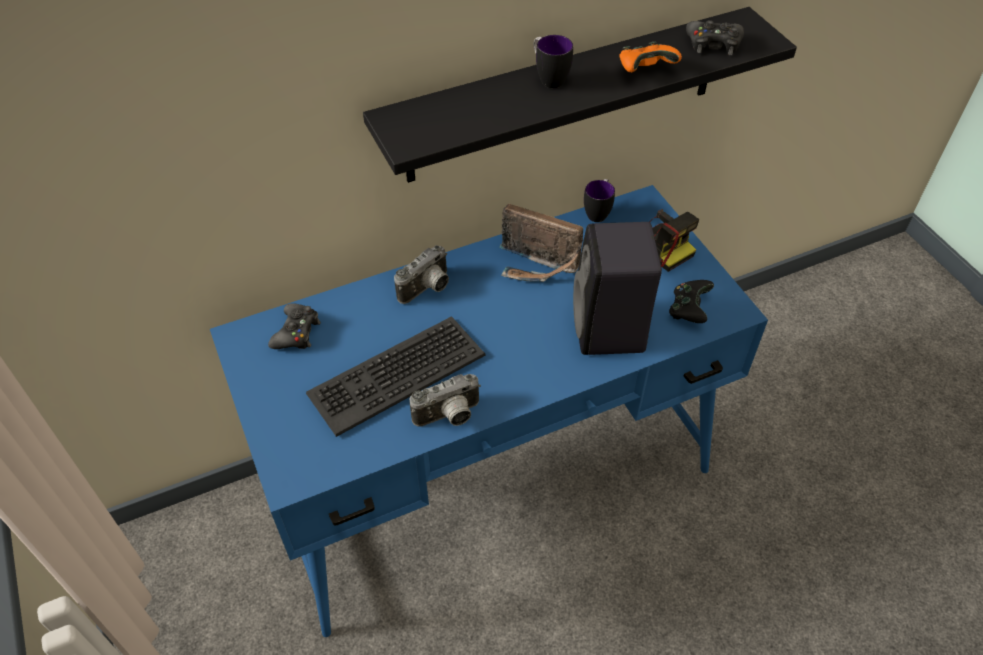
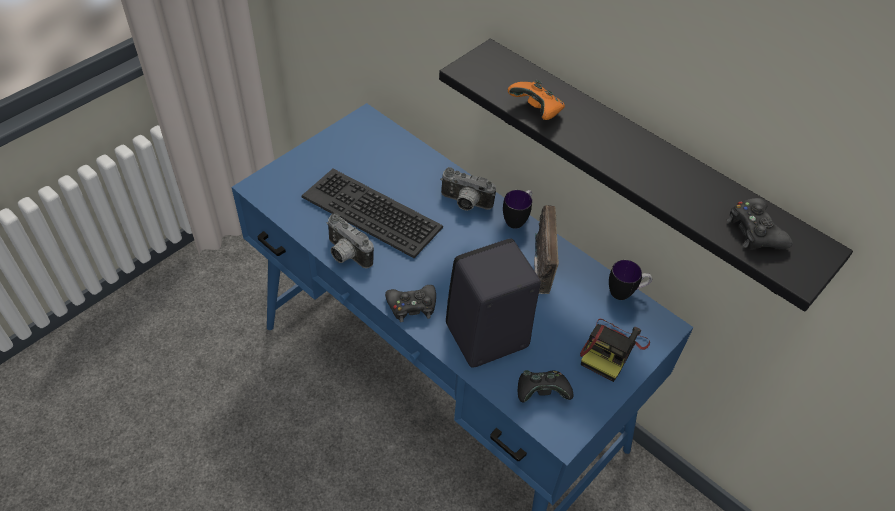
camera: 65 degrees right, 0 degrees up
(296, 332) = (384, 146): black game controller -> black game controller (412, 306)
(548, 78) = (607, 127): mug -> mug (517, 219)
(645, 70) = (668, 188): orange game controller -> orange game controller (537, 111)

